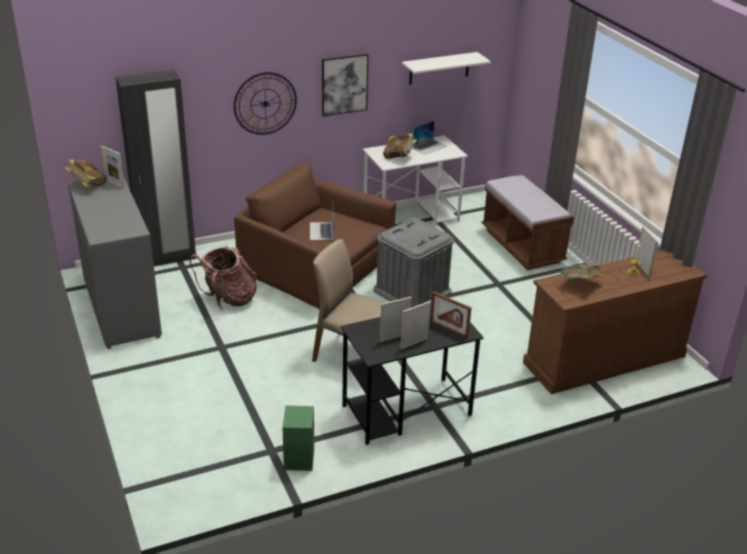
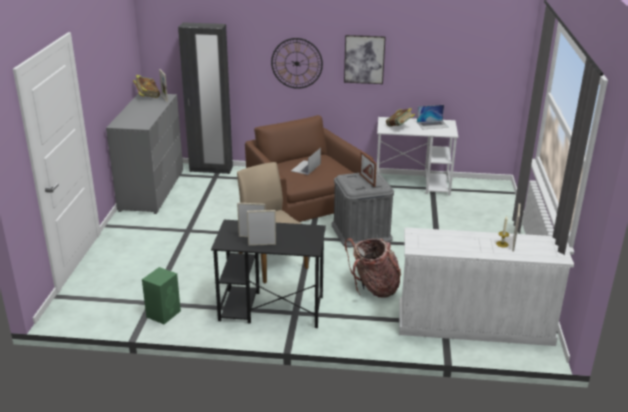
camera: 30 degrees right, 5 degrees down
(228, 299) = (224, 203): backpack -> backpack (374, 288)
(439, 68) = (452, 60): white shelf -> none
(449, 329) = (299, 243): picture frame -> picture frame (367, 180)
(522, 246) = (487, 224): brown bench -> none
(580, 285) = (440, 240): book -> none
(603, 360) = (473, 325): brown dresser -> white dresser

